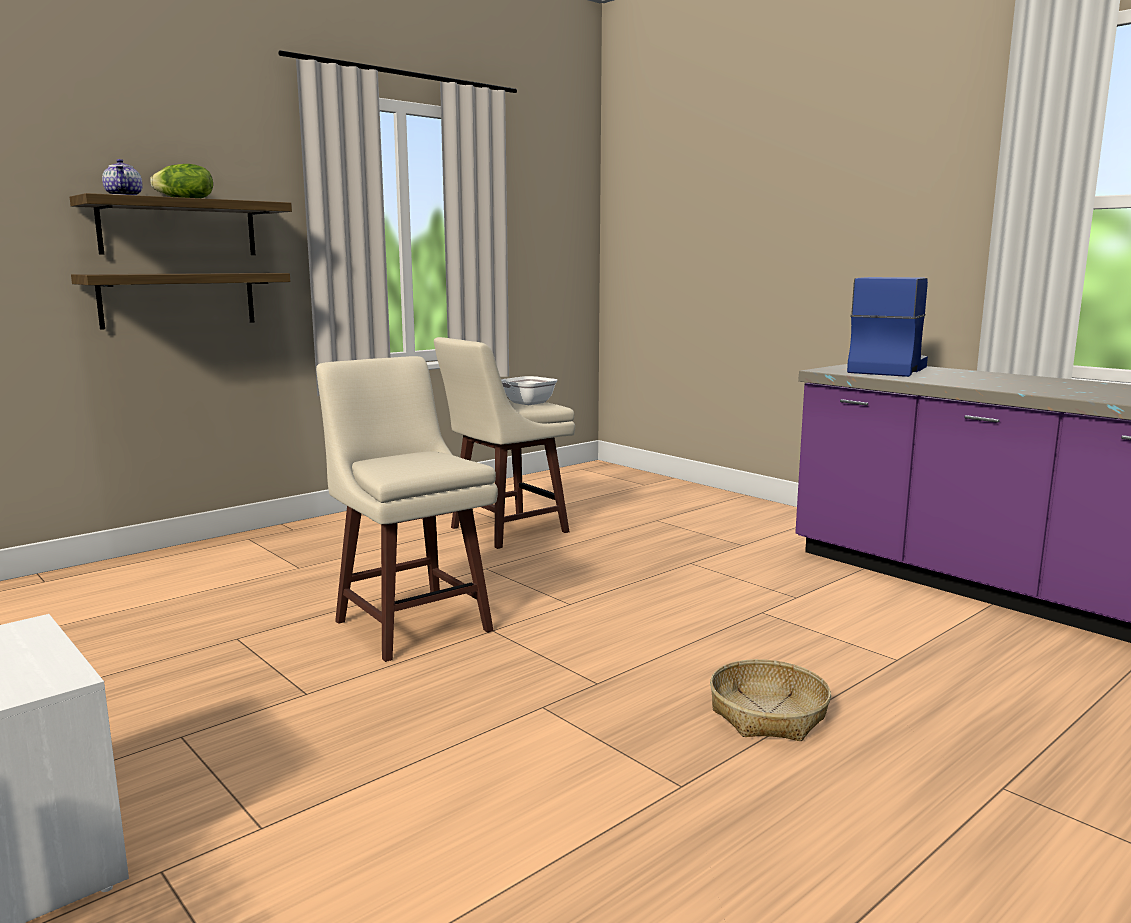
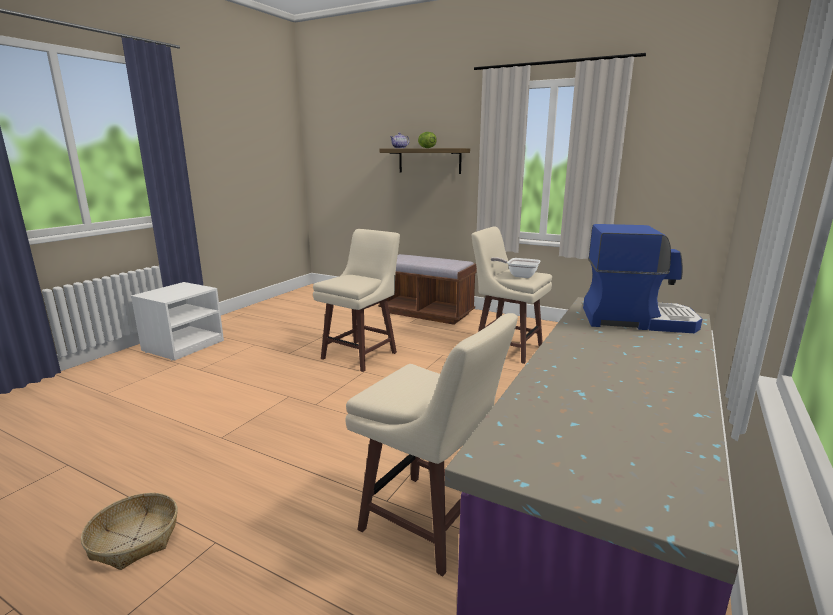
camera: 70 degrees right, 5 degrees up
(178, 299) = (426, 193): shelf -> none
(270, 549) = (426, 313): none -> brown bench
(767, 714) = (292, 454): basket -> basket (135, 539)
(940, 642) = (429, 523): none -> beige stool

